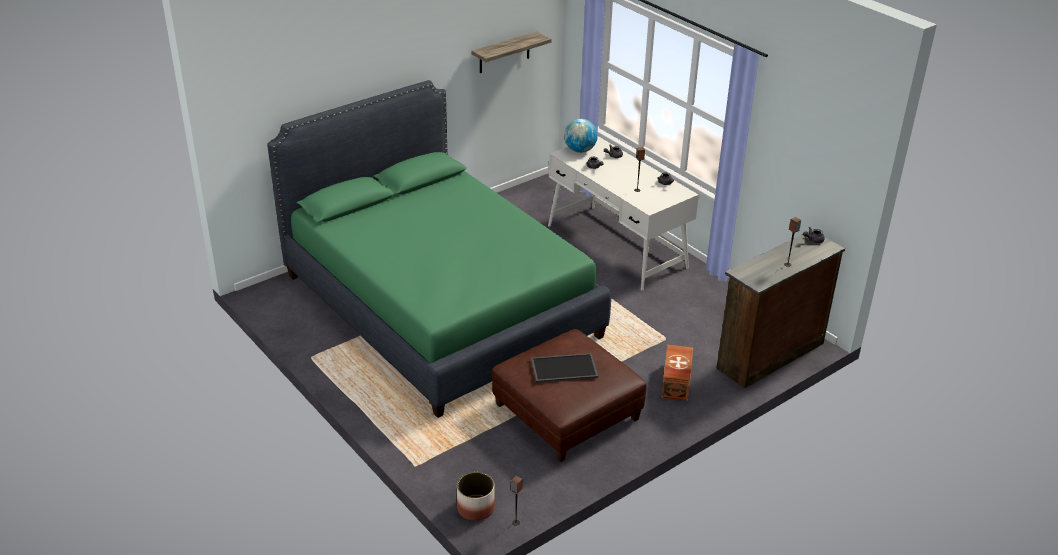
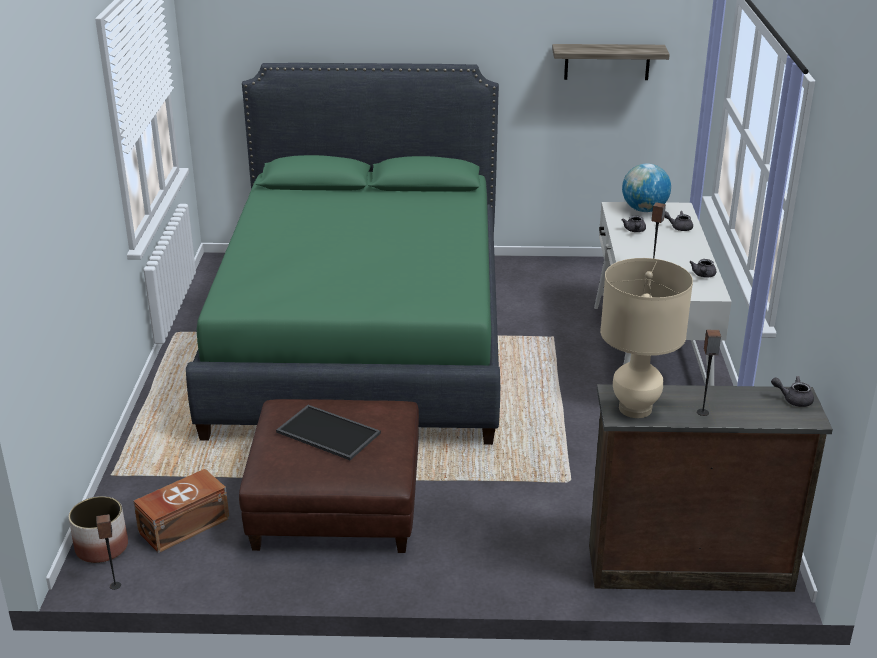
camera: 40 degrees right, 5 degrees down
(675, 382) = (511, 535): brown storage box -> brown storage box (182, 525)
(759, 276) = (635, 409): none -> beige table lamp

